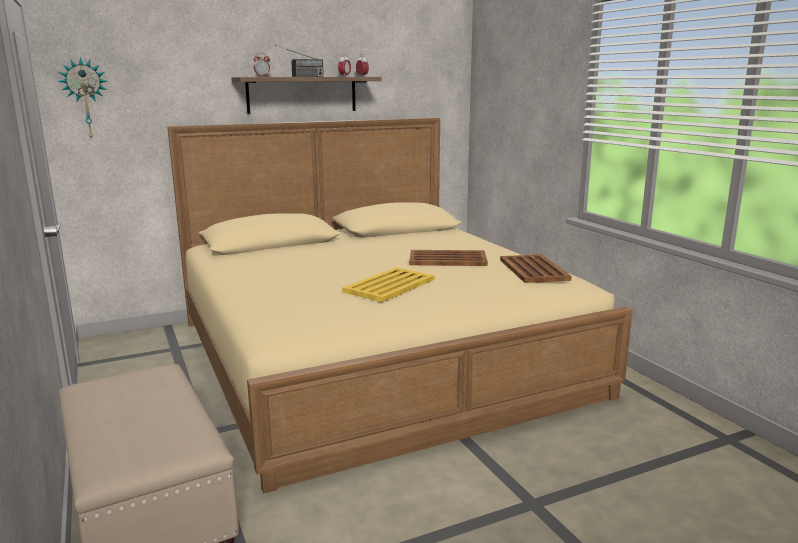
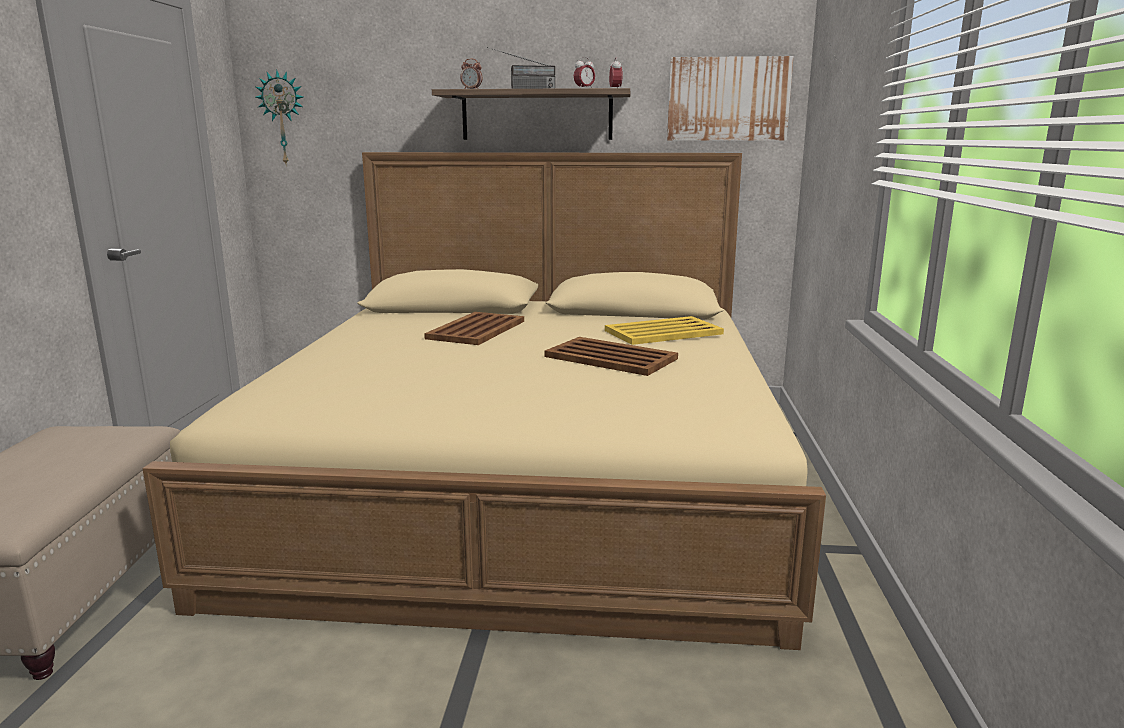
camera: 30 degrees right, 0 degrees up
(389, 286) = (461, 378): yellow tray -> yellow tray (662, 332)
(426, 82) = (728, 99): none -> picture
(533, 270) = (707, 394): brown tray -> brown tray (475, 330)

